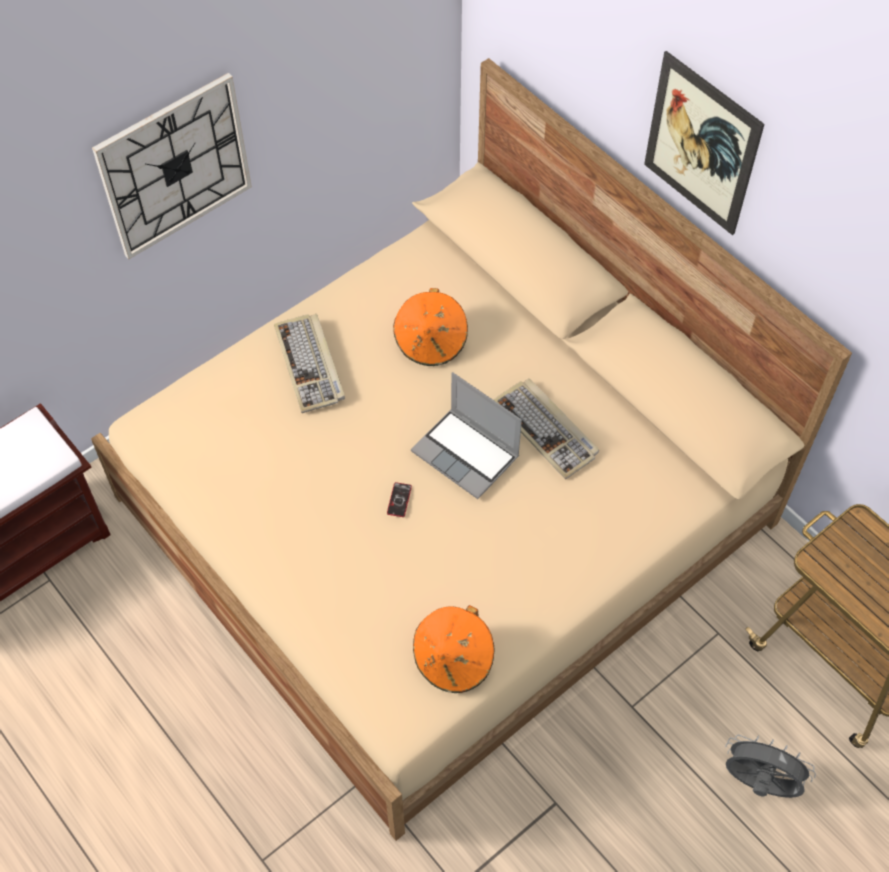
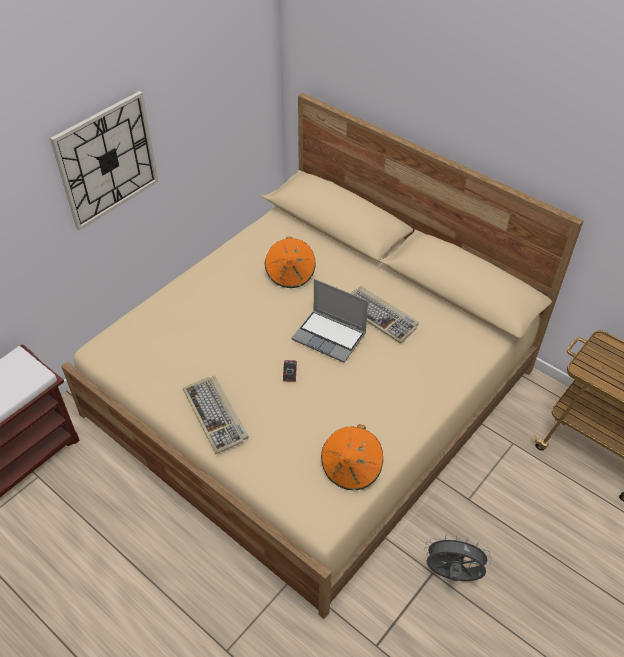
camera: 10 degrees left, 10 degrees down
(310, 365) = (211, 296): keyboard -> keyboard (216, 415)
(701, 144) = (460, 103): picture -> none
(757, 784) = (567, 537): grey fan -> grey fan (451, 575)

